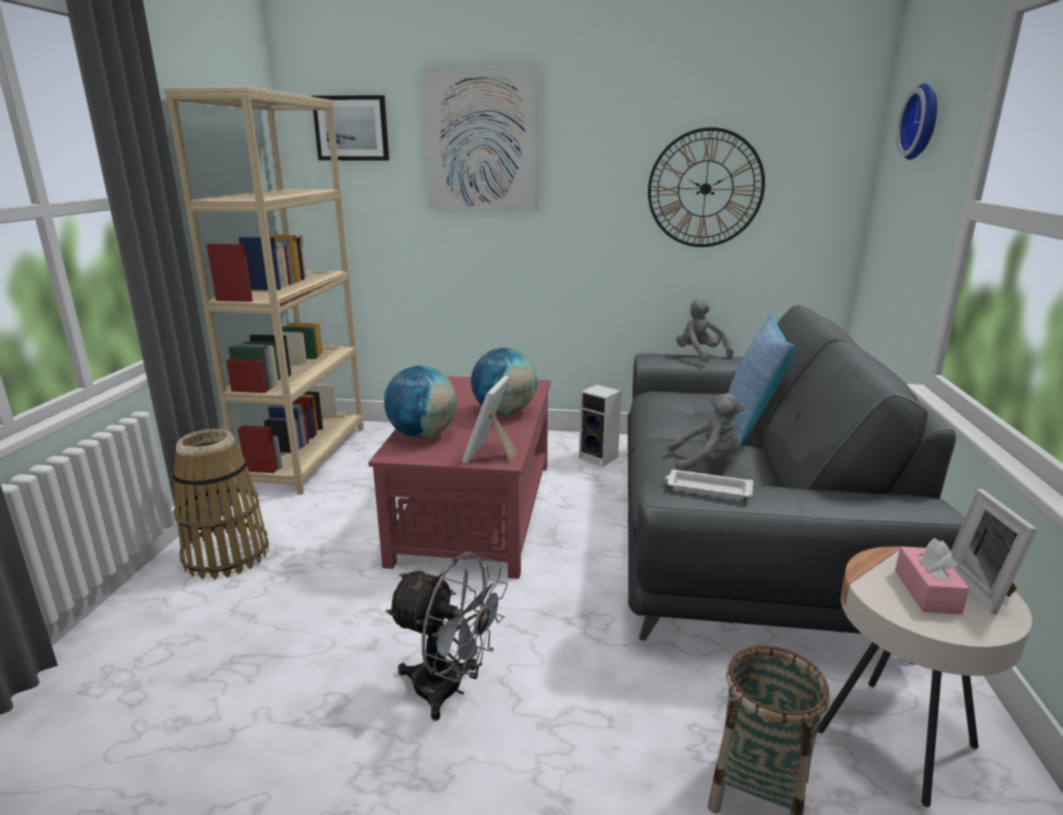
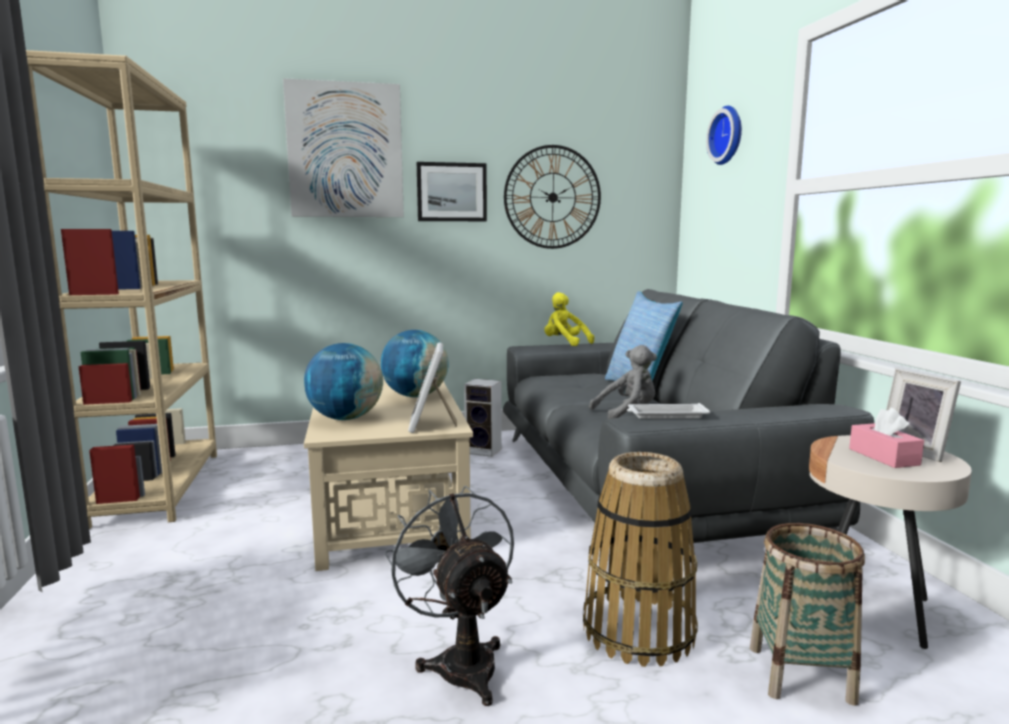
camera: 20 degrees left, 10 degrees down
(226, 556) = (105, 593): basket -> basket (638, 631)
(351, 128) = (203, 134): picture -> picture (451, 192)
(450, 689) = (461, 661): grey fan -> grey fan turned 120 degrees counterclockwise
(475, 510) = (388, 507): red coffee table -> beige coffee table
(700, 355) = (564, 343): grey plush toy -> yellow plush toy

